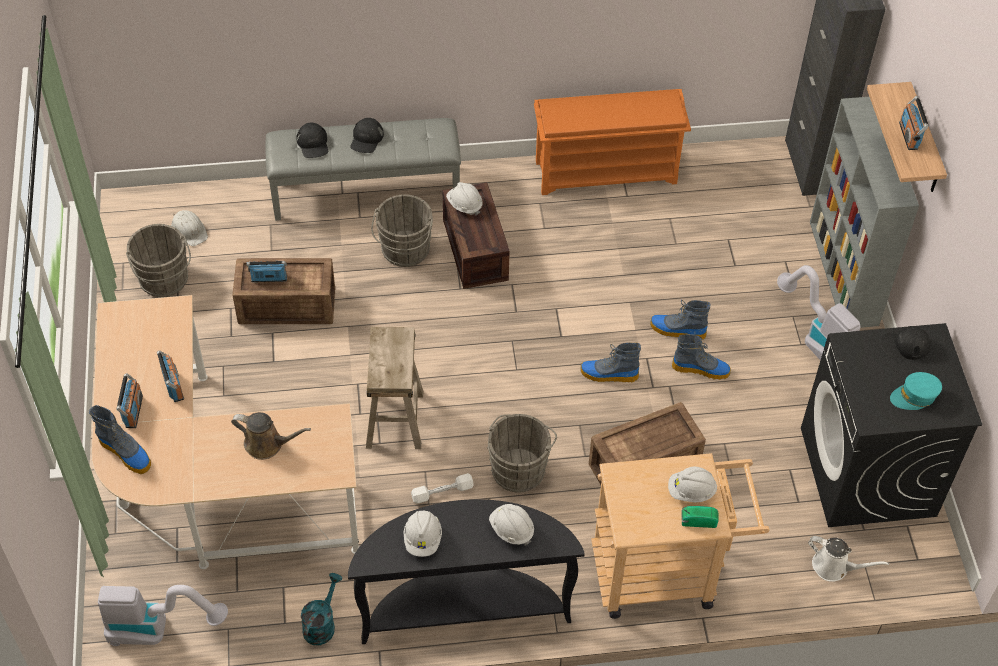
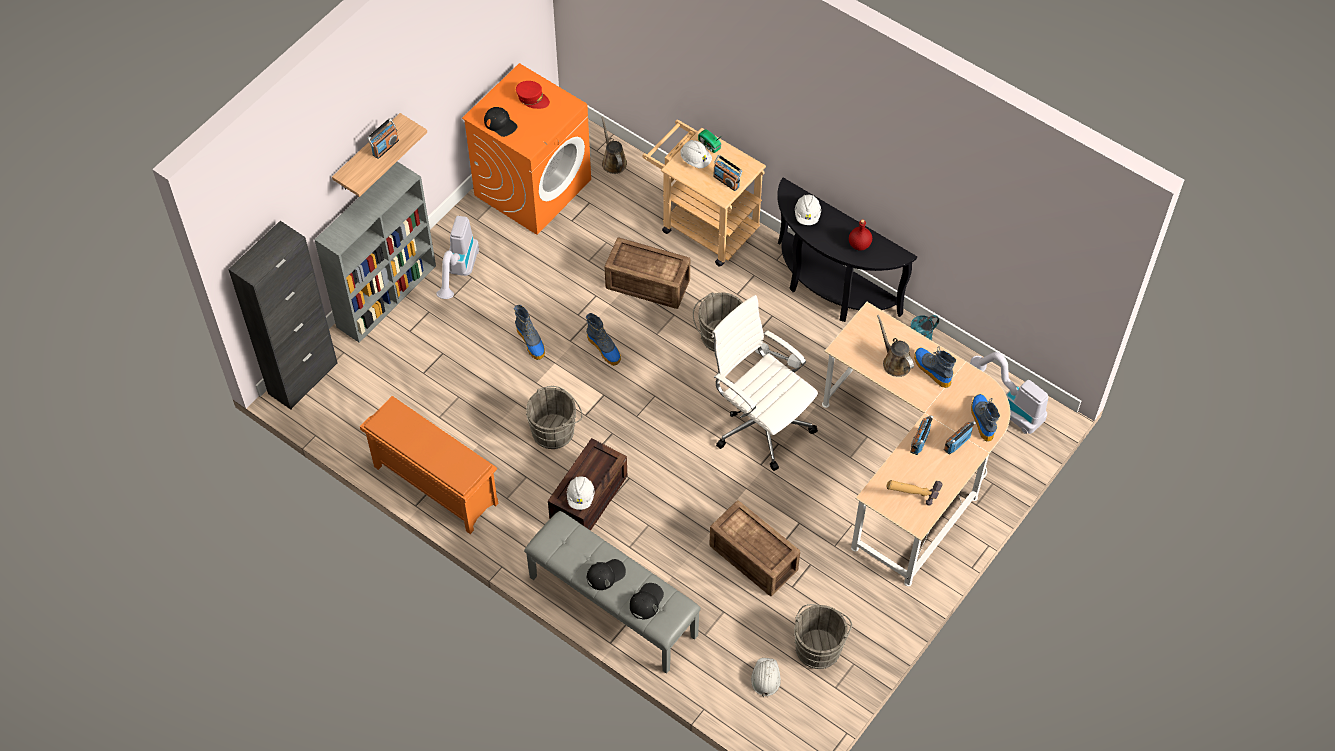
camera: 135 degrees left, 5 degrees up
(136, 330) = (911, 499): none -> hammer
(269, 278) = (764, 545): radio -> radio (726, 181)
(395, 419) = (760, 422): beige stool -> white office chair
(404, 251) = (635, 535): grey bucket -> grey bucket (555, 430)
(423, 539) = (859, 245): white hard hat -> red bottle
(701, 369) = (547, 309): boot -> boot (931, 369)
(834, 567) = (613, 161): white watering can -> brown watering can
(868, 473) = (533, 187): black washing machine -> orange washing machine
(914, 396) = (532, 98): turquoise cap -> red cap

